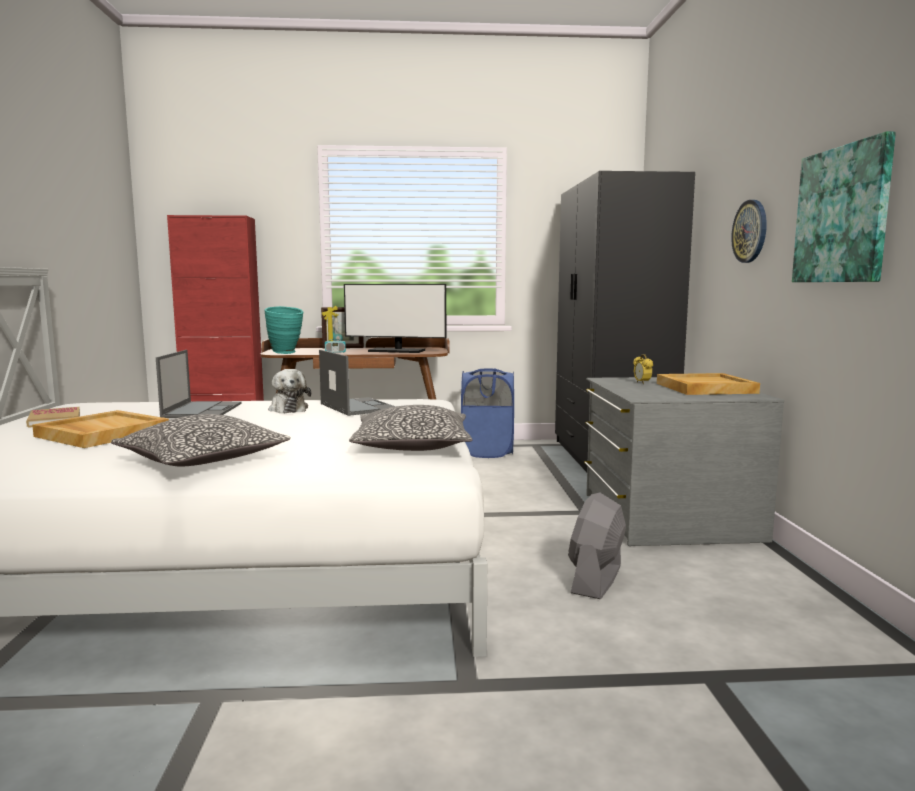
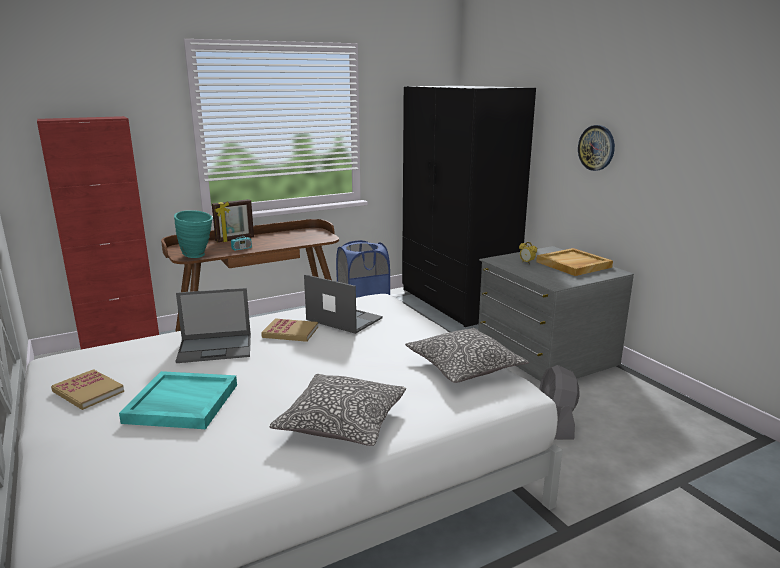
camera: 25 degrees left, 10 degrees up
(101, 433) = (181, 403): beige tray -> turquoise tray
(202, 410) = (216, 348): laptop -> laptop turned 105 degrees clockwise
(288, 409) = (290, 332): plush toy -> book
(396, 351) = (292, 239): monitor -> none
(842, 215) = (692, 159): picture -> none

